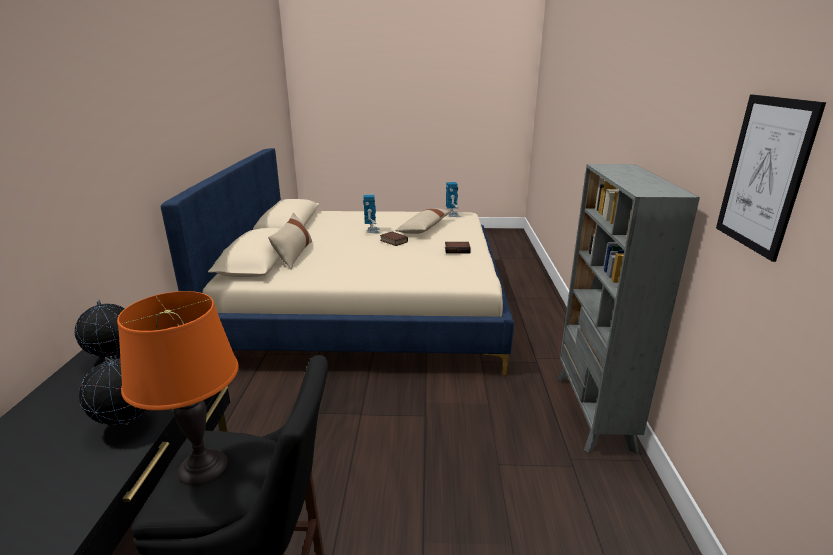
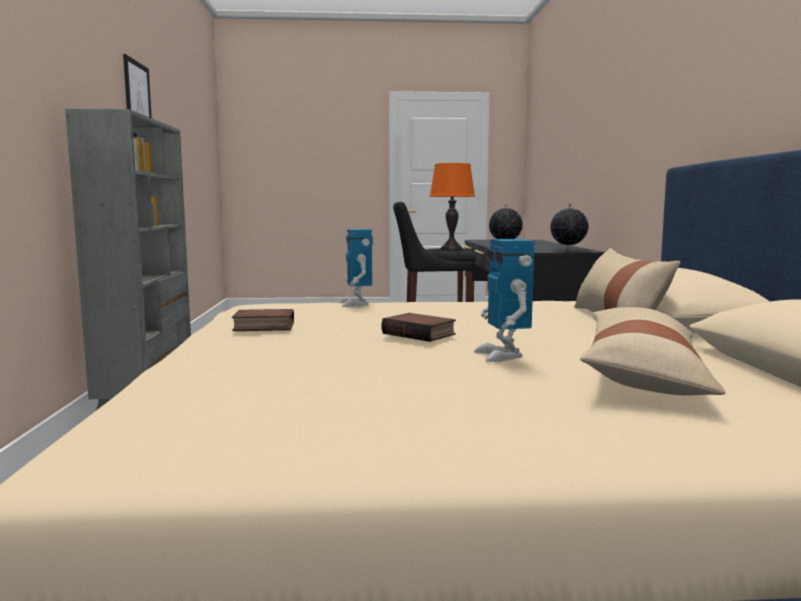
camera: 175 degrees right, 15 degrees down
(424, 228) = (335, 376): beige pillow -> beige pillow (643, 373)
(452, 215) = (176, 437): toy robot -> toy robot (356, 304)

